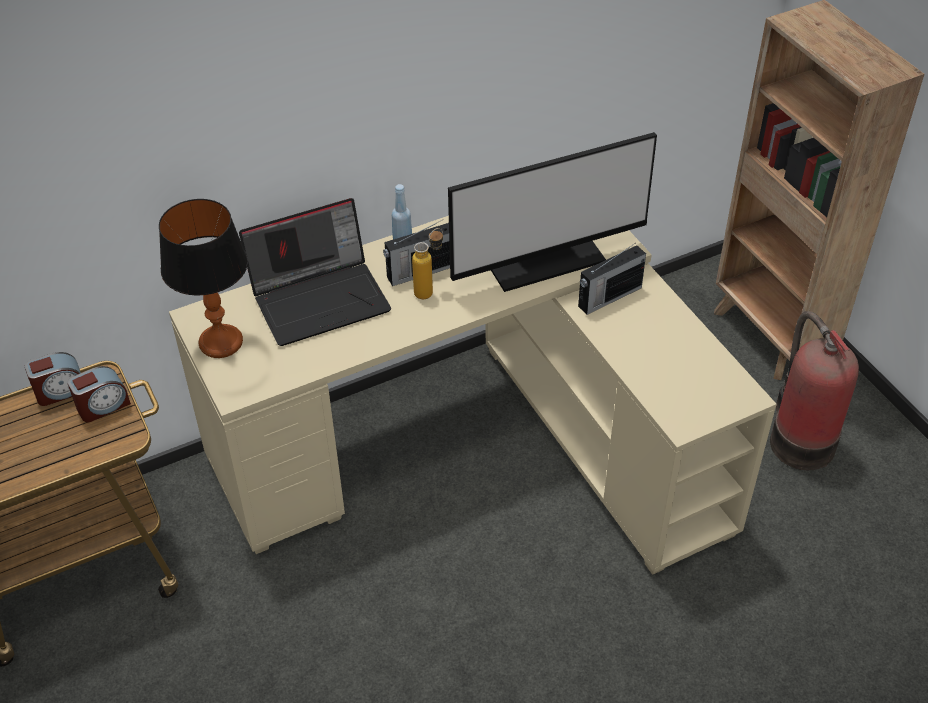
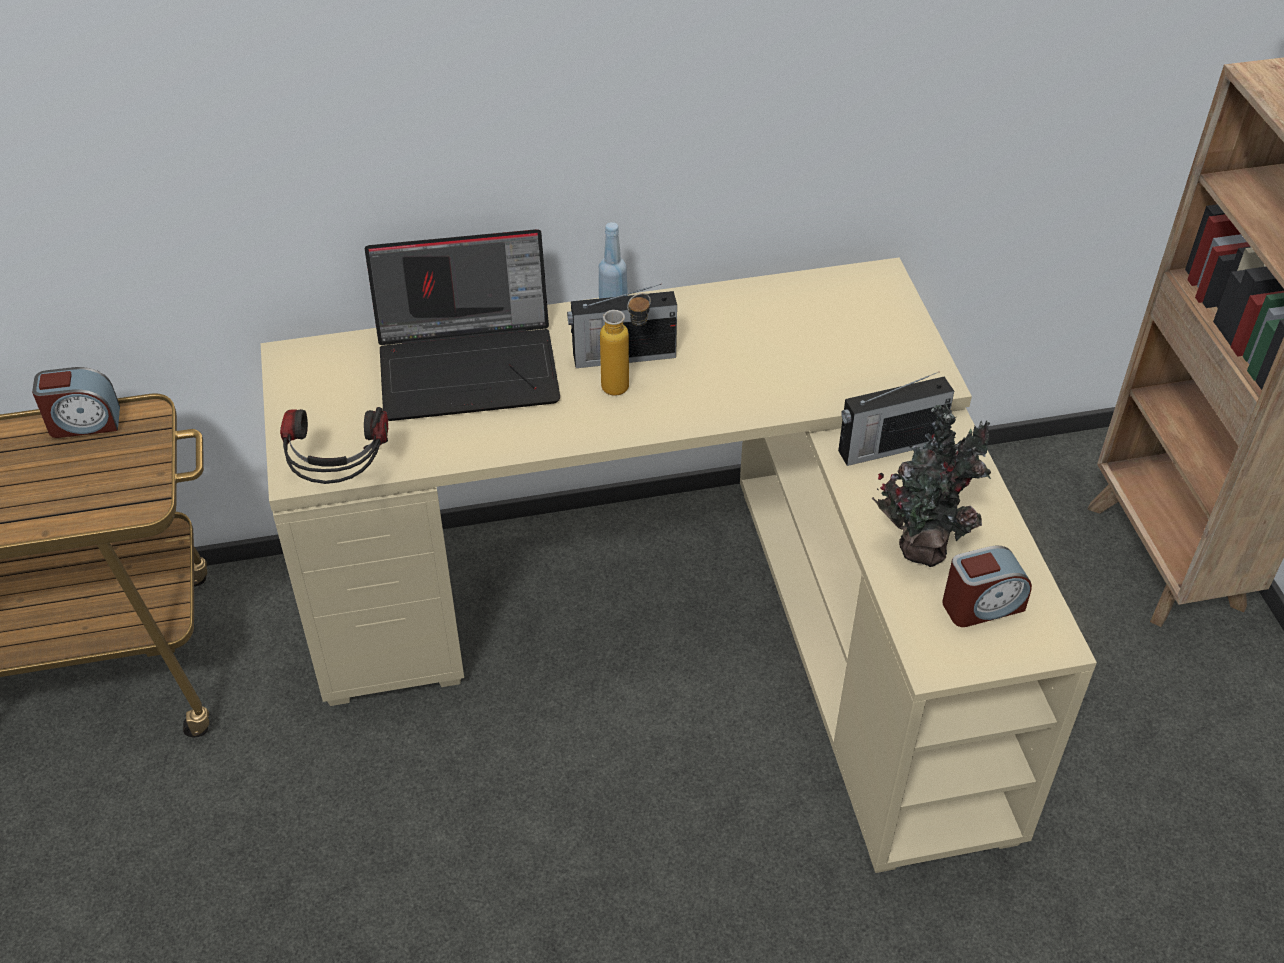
camera: 15 degrees right, 0 degrees up
(103, 406) = (129, 454): alarm clock -> alarm clock (982, 605)
(221, 342) = (311, 399): table lamp -> none
(265, 393) = (340, 481): none -> headphones
(543, 258) = (807, 370): monitor -> none
(650, 355) = (922, 545): none -> potted plant
(799, 440) = (1163, 723): fire extinguisher -> none

